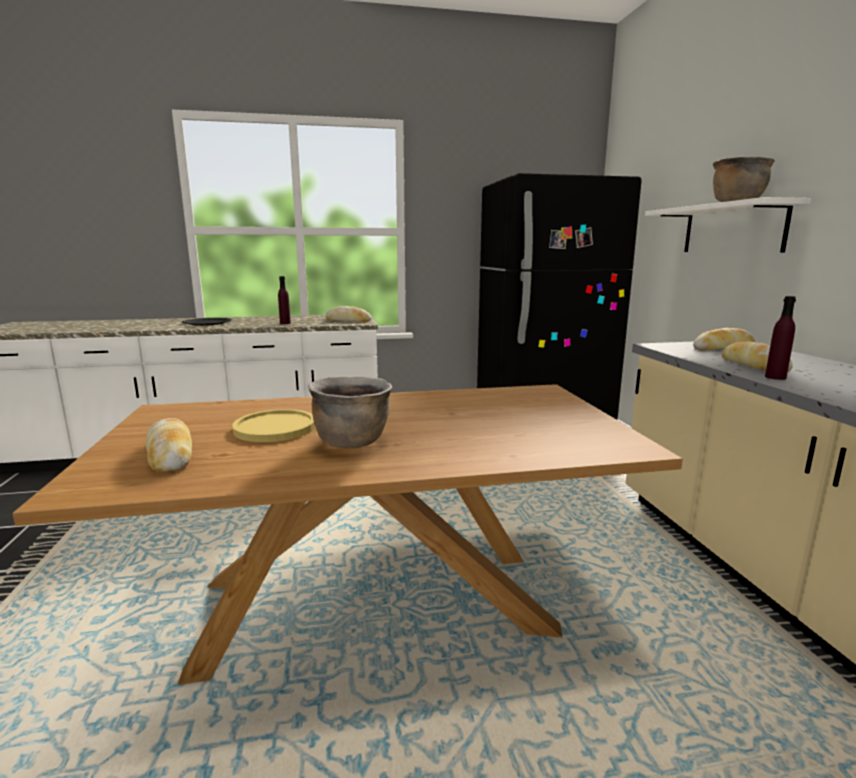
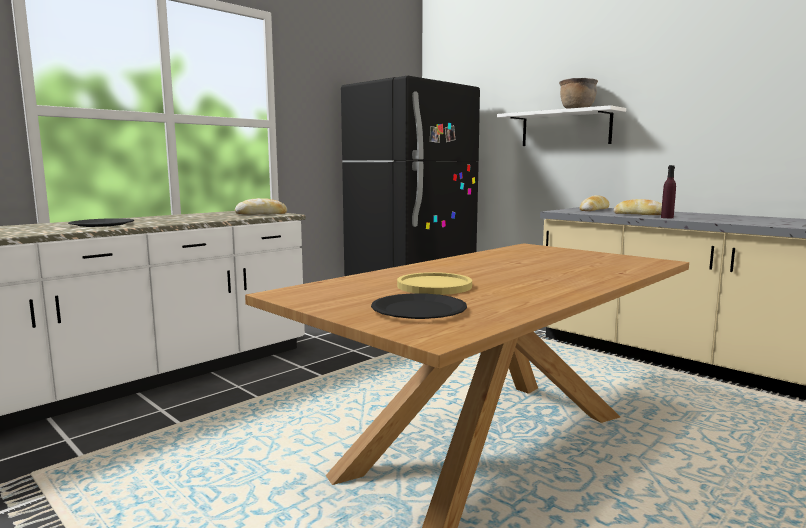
camera: 35 degrees left, 5 degrees down
(170, 454) = (419, 309): bread -> black plate
(285, 323) = (204, 219): purple bottle -> none
(352, 441) = (515, 283): brown cooking pot -> none

